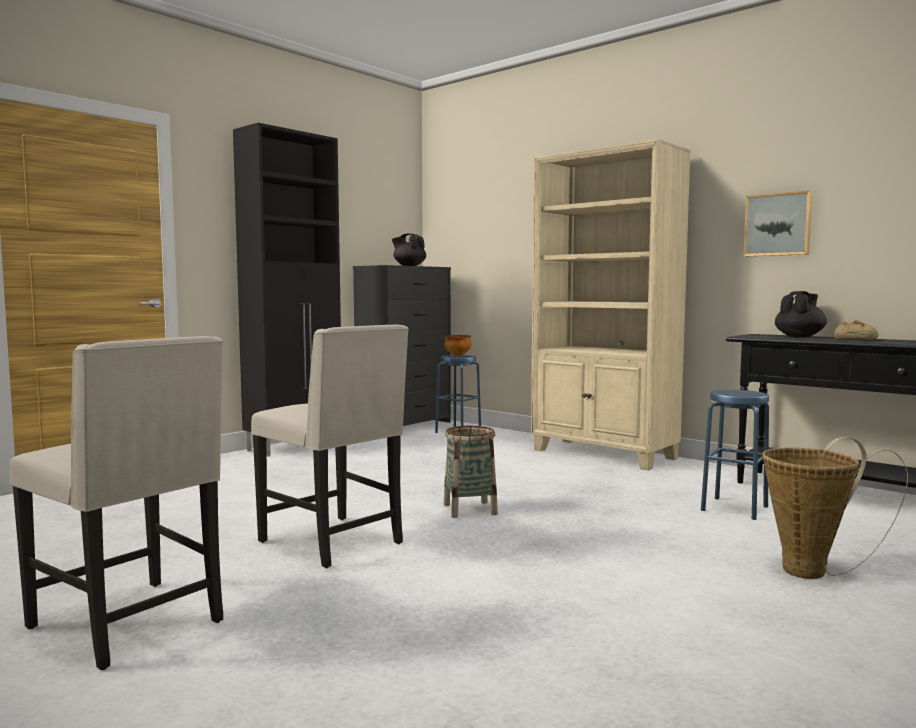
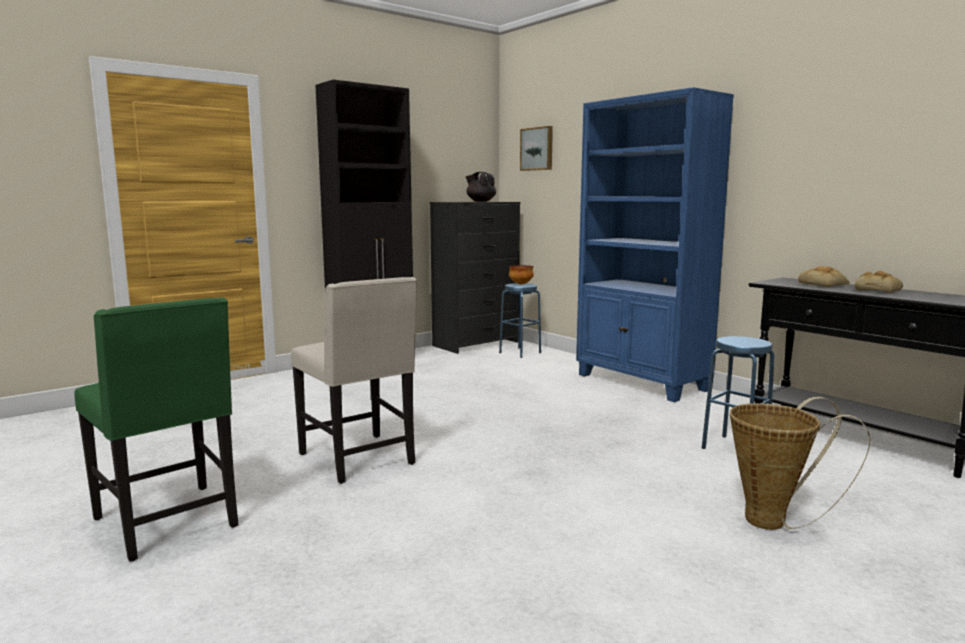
camera: 10 degrees right, 5 degrees up
(131, 624) = (169, 523): beige chair -> green chair
(469, 509) = (489, 434): basket -> none
(604, 454) = (642, 383): beige bookcase -> blue bookcase
(778, 224) = (814, 170): picture -> picture (537, 149)
(800, 336) = (824, 284): black teapot -> bread

